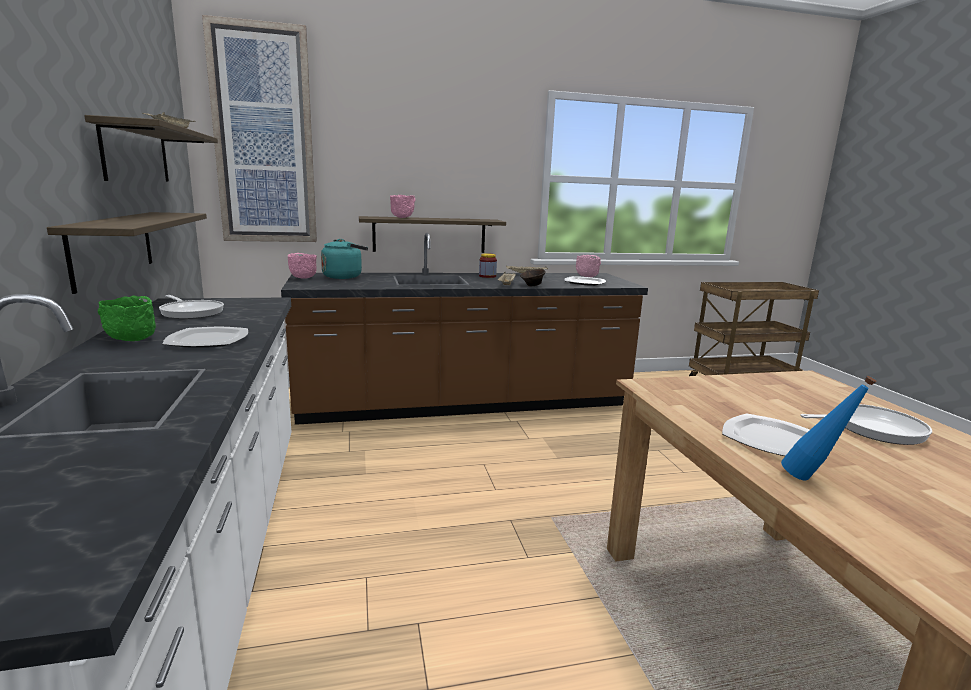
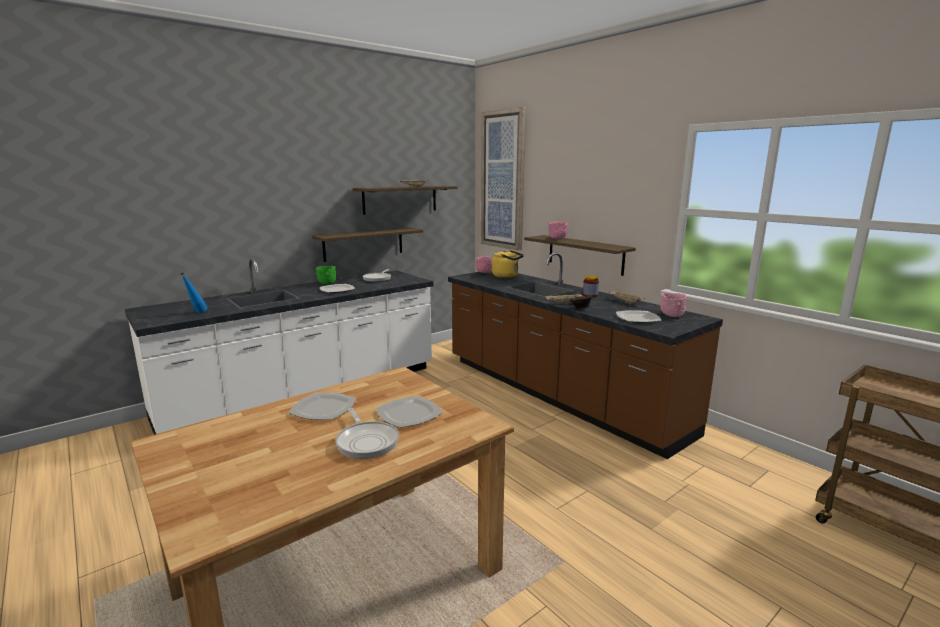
camera: 65 degrees right, 0 degrees up
(344, 276) = (507, 276): turquoise kettle -> yellow kettle
(785, 399) = (409, 414): none -> plate
(812, 480) = (269, 418): blue bottle -> blue bottle (197, 313)

